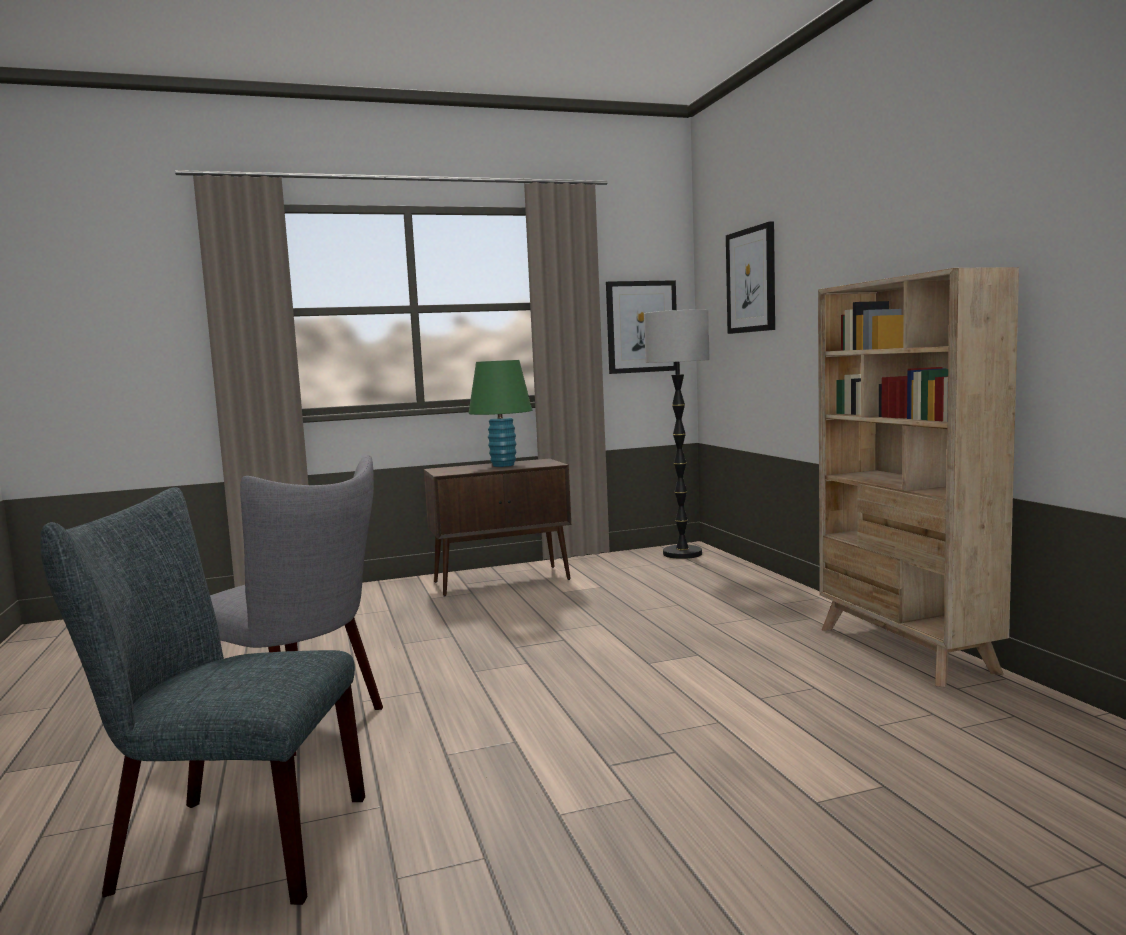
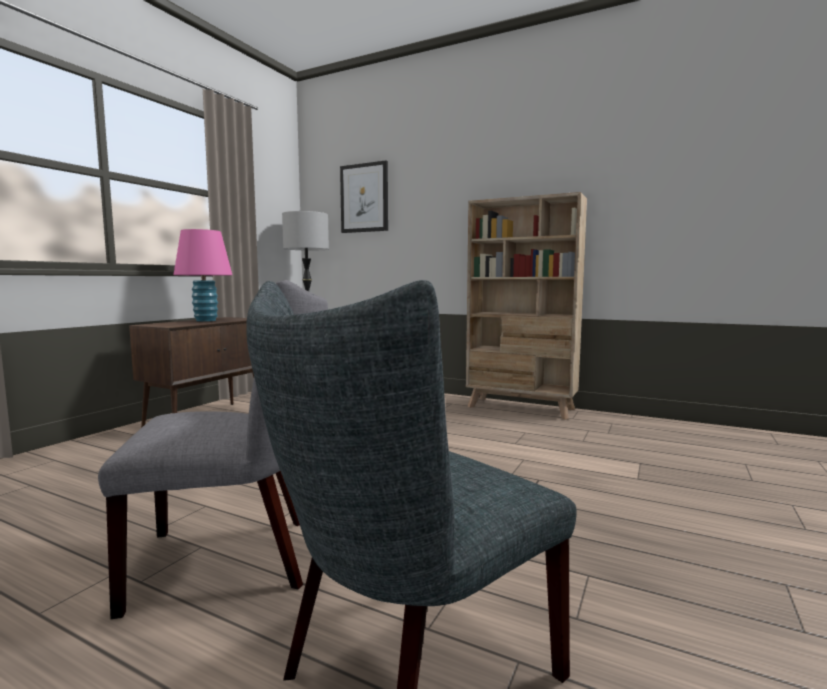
camera: 45 degrees left, 0 degrees up
(503, 465) = (206, 320): green table lamp -> pink table lamp
(641, 327) = (272, 223): picture -> none

